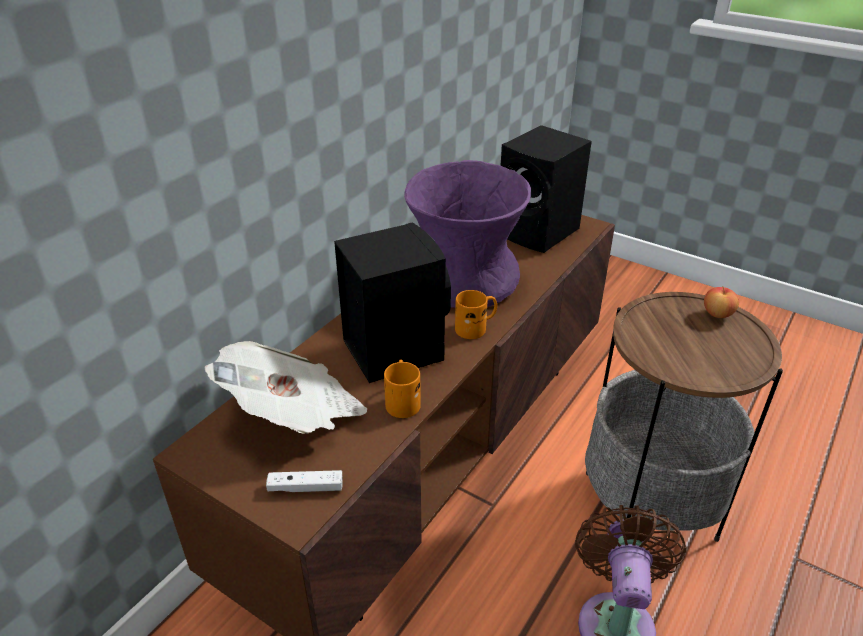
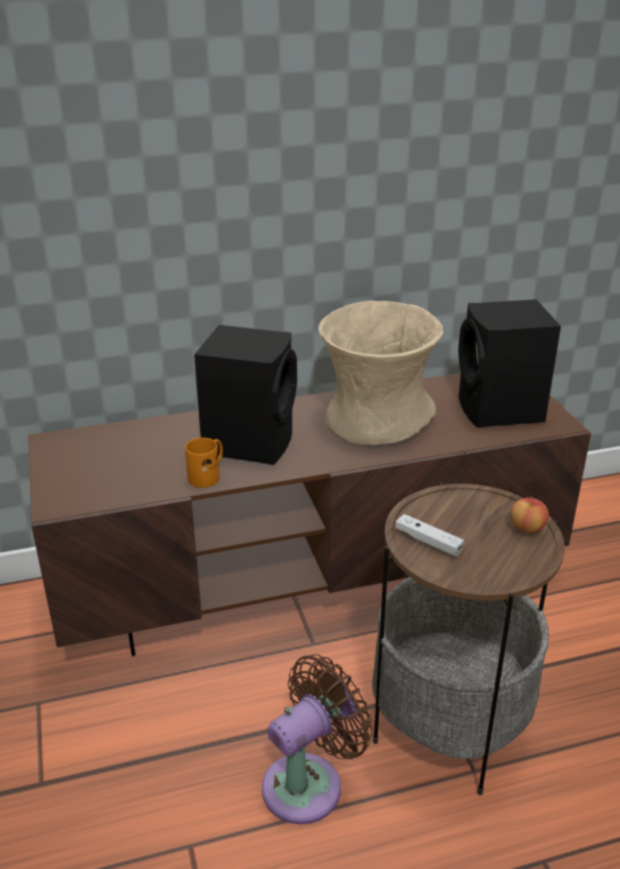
camera: 40 degrees right, 5 degrees down
(295, 414) = (132, 450): newspaper -> none
(305, 488) = (80, 492): white game controller -> white game controller (428, 541)
(464, 279) = (376, 419): purple vase -> beige vase
(476, 327) = (332, 455): orange mug -> none

